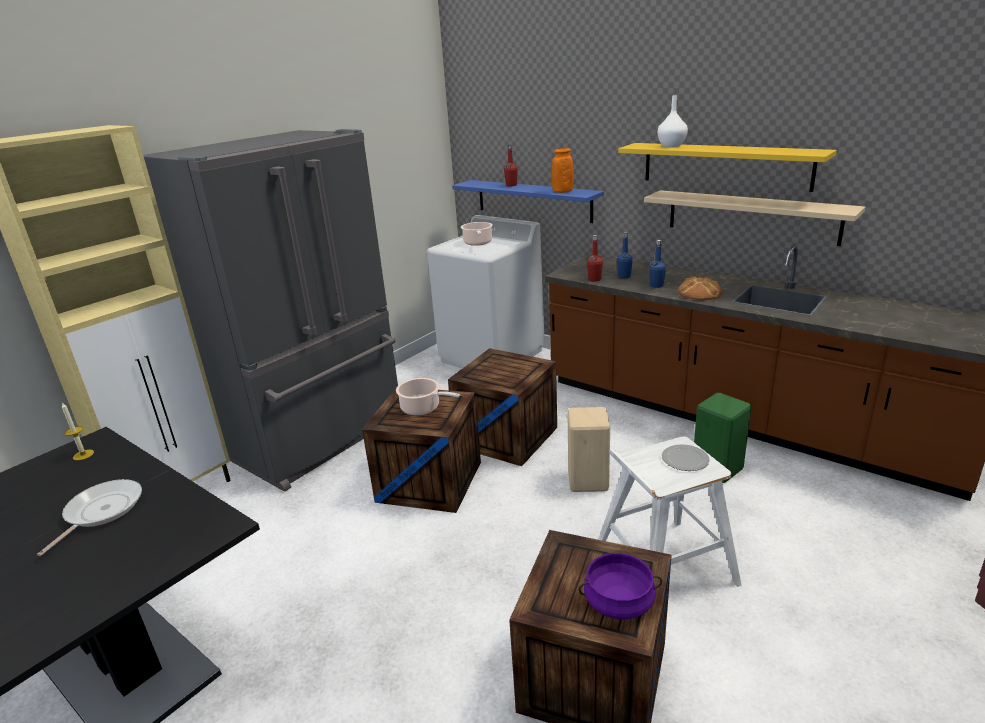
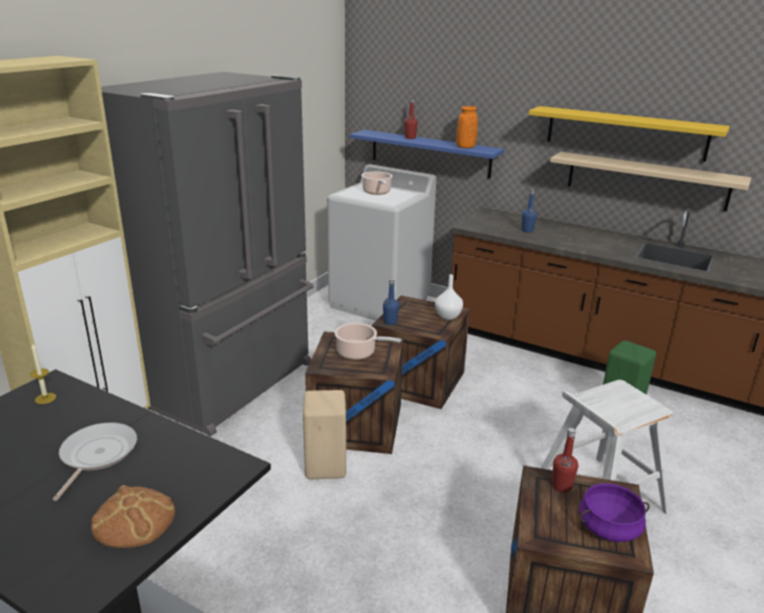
camera: 10 degrees left, 0 degrees up
(589, 480) = (508, 422): beige stool -> beige stool (326, 466)
(594, 279) = (501, 232): red bottle -> red bottle (561, 486)
(656, 285) = (561, 240): blue bottle -> blue bottle (390, 322)
(671, 146) = (577, 111): white vase -> white vase (447, 316)
(685, 460) = (629, 400): plate -> none
(699, 293) = (602, 248): bread -> bread (134, 519)

